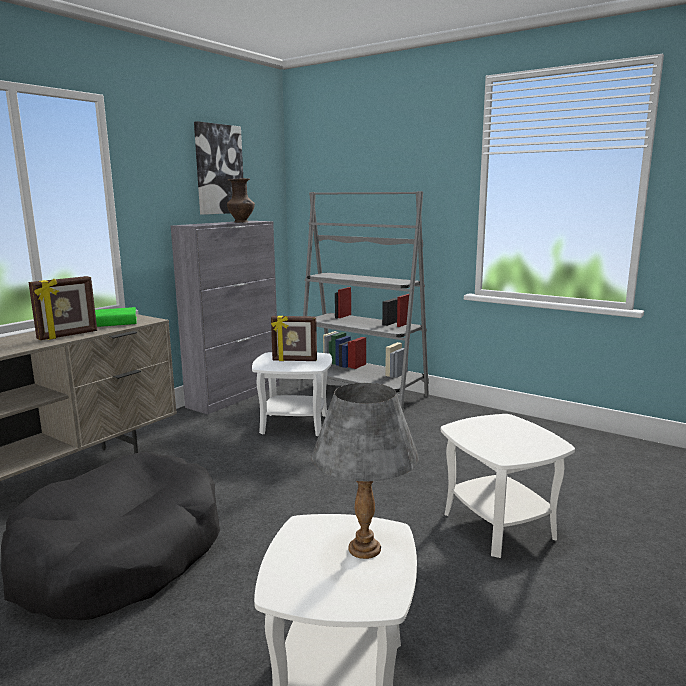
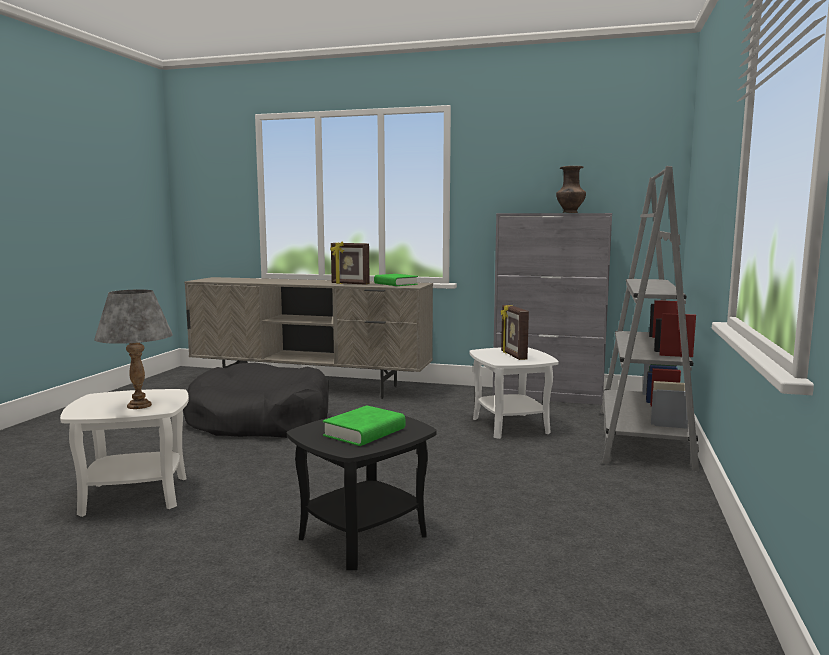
camera: 70 degrees right, 5 degrees down
(218, 169) = (574, 159): picture -> none
(499, 525) = (363, 536): white side table -> black side table
(512, 436) = (364, 432): none -> green book

